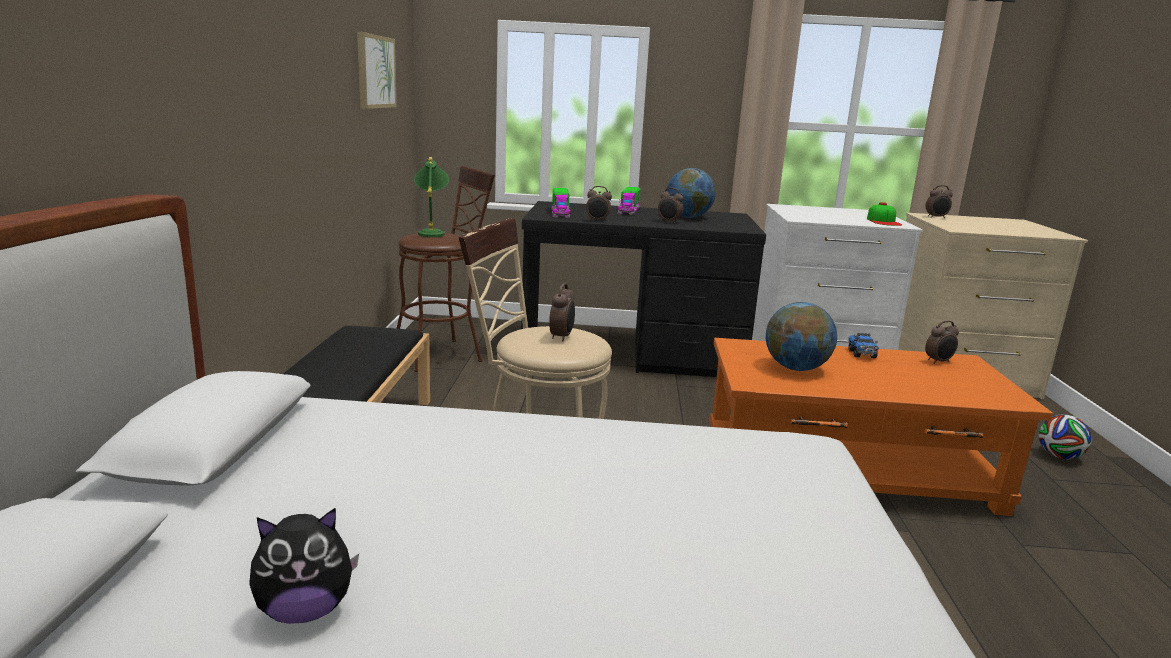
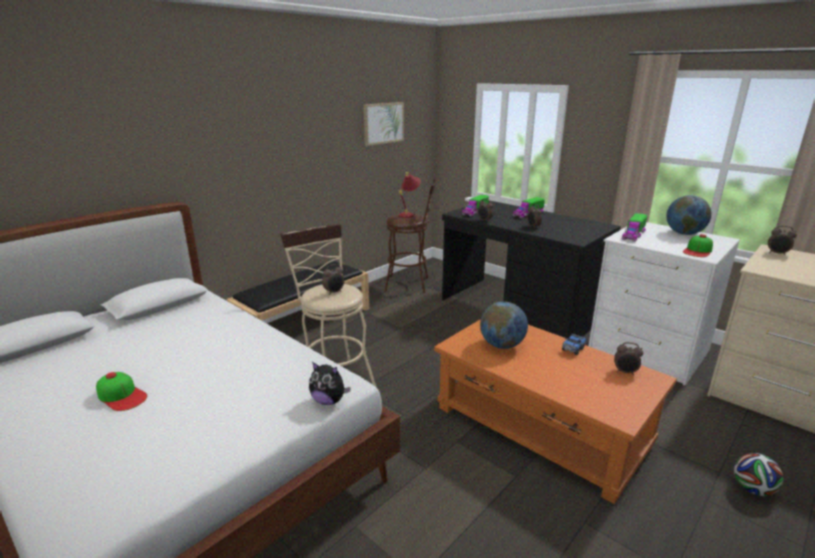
camera: 40 degrees right, 5 degrees up
(305, 611) = (82, 371): plush toy -> plush toy (329, 401)
(432, 233) = (409, 214): green table lamp -> red table lamp
(530, 603) = (122, 395): none -> cap
(688, 217) = (559, 224): globe -> globe (684, 233)
(801, 215) = (633, 235): none -> toy truck

